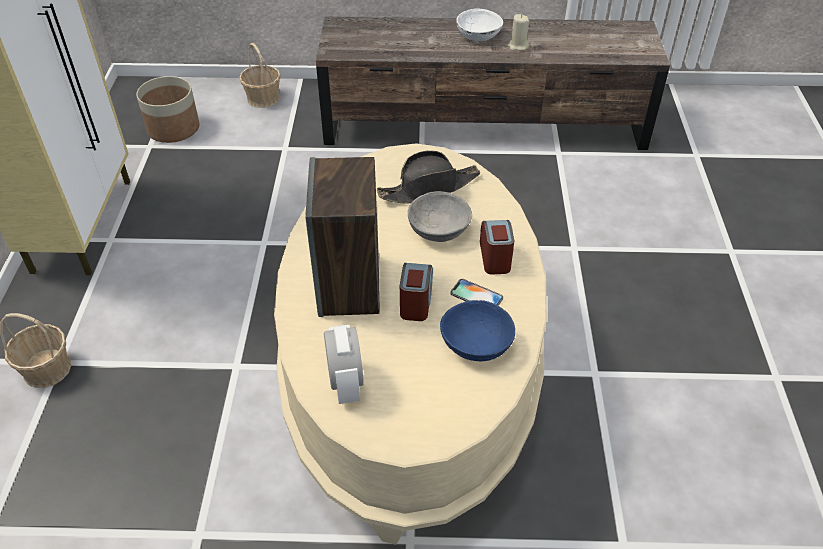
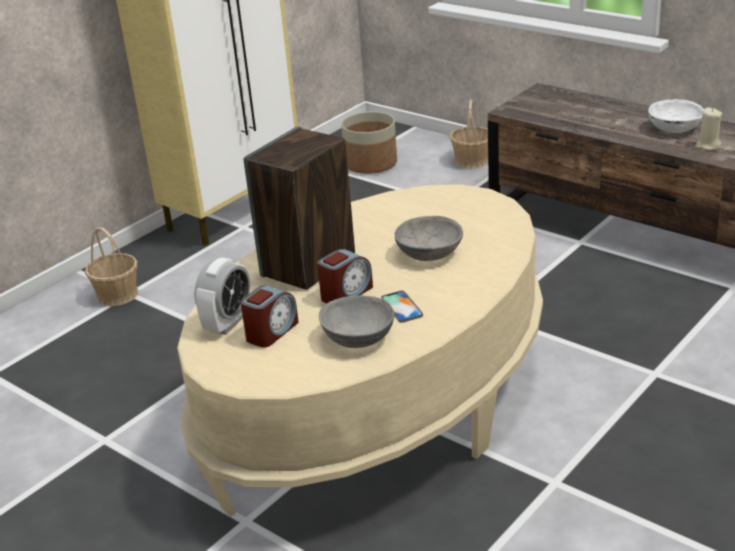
camera: 40 degrees right, 15 degrees down
(429, 188) = (459, 222): black hat -> none
(476, 345) = (357, 338): blue bowl -> grey bowl
(495, 257) = (453, 287): alarm clock -> alarm clock (271, 332)

